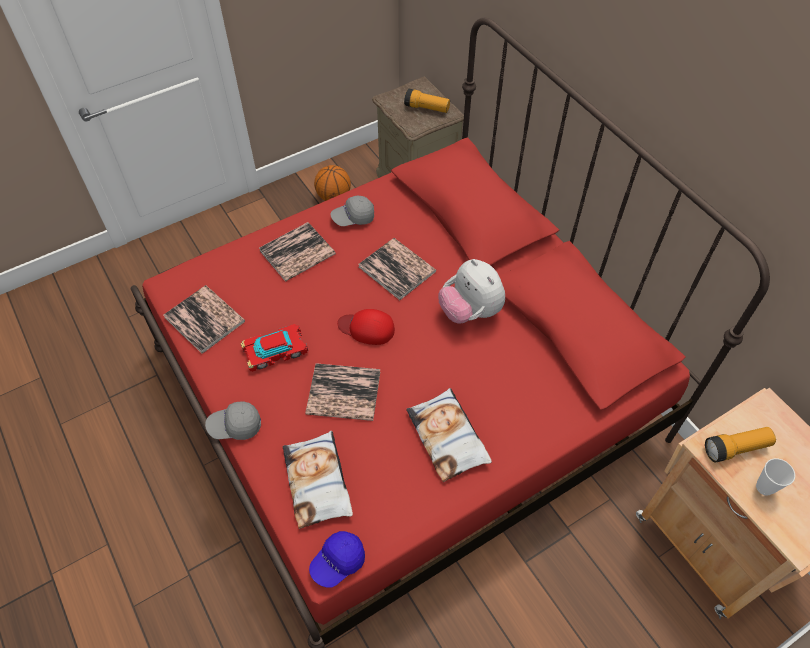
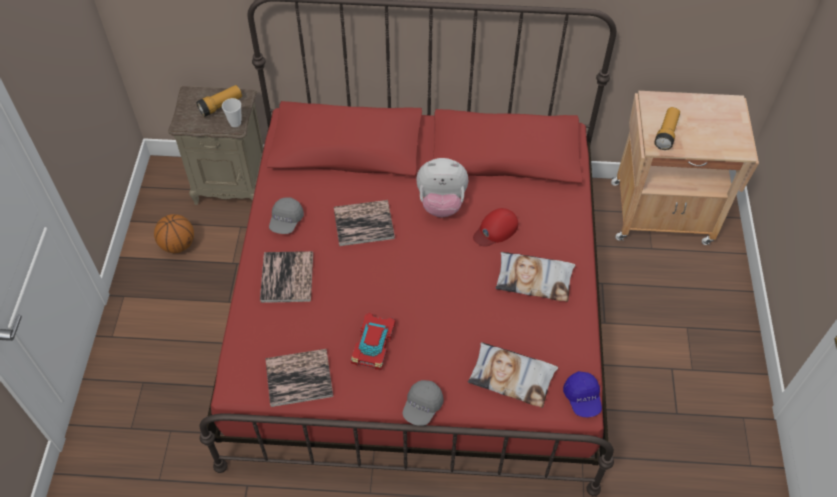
camera: 55 degrees left, 0 degrees up
(343, 393) = (448, 320): book -> none
(367, 328) = (403, 273): red cap -> red cap (495, 230)
(764, 487) = (699, 139): cup -> cup (235, 123)

